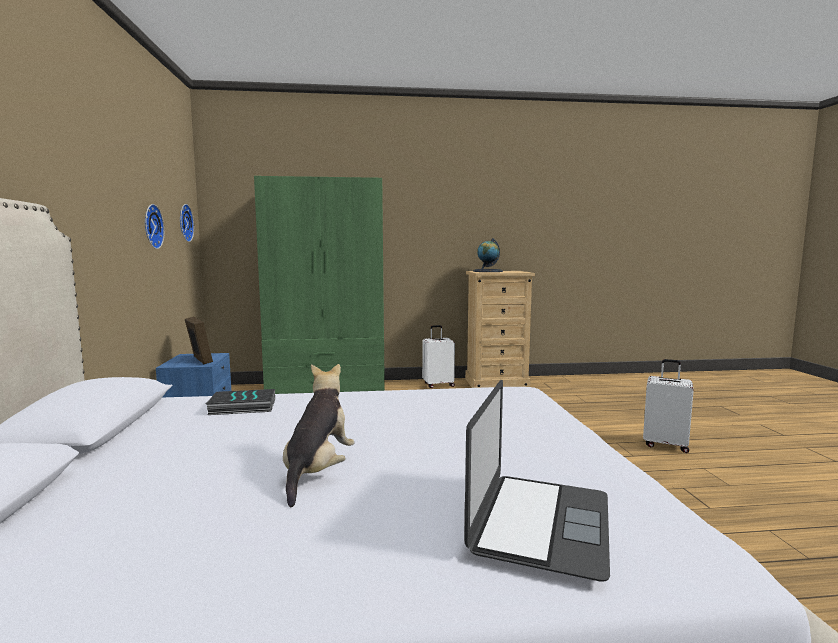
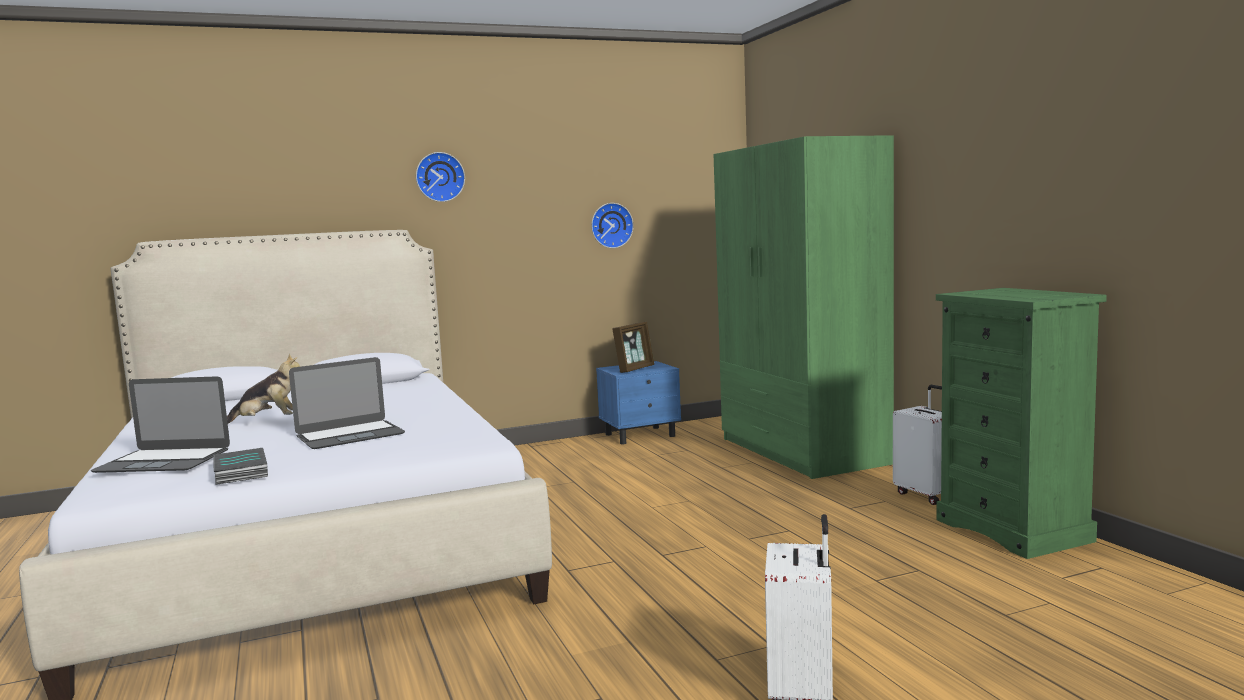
camera: 75 degrees right, 0 degrees up
(184, 223) = (697, 213): wall clock -> wall clock (439, 177)
(242, 407) = (406, 393): book -> book (239, 472)
(450, 428) = (350, 435): none -> laptop
(487, 271) = (1008, 291): globe -> none
(496, 383) = (1013, 530): beige dresser -> green dresser

